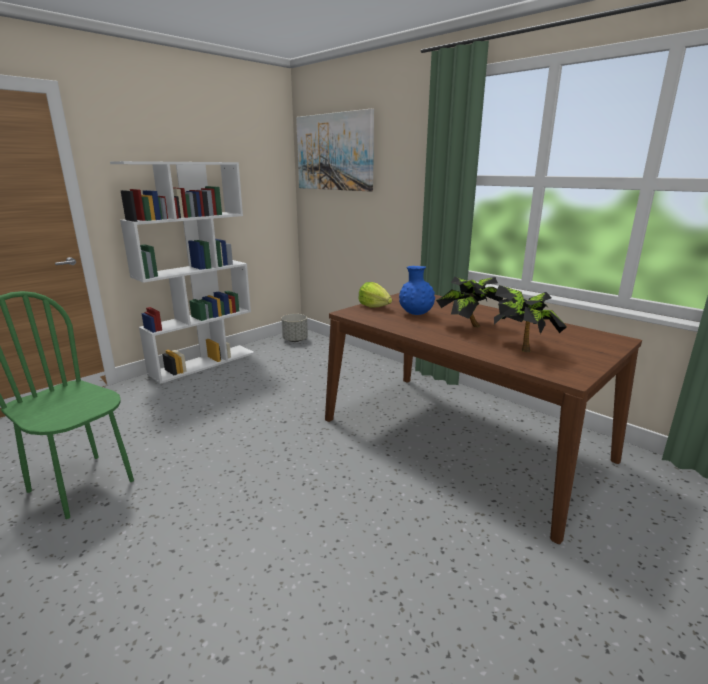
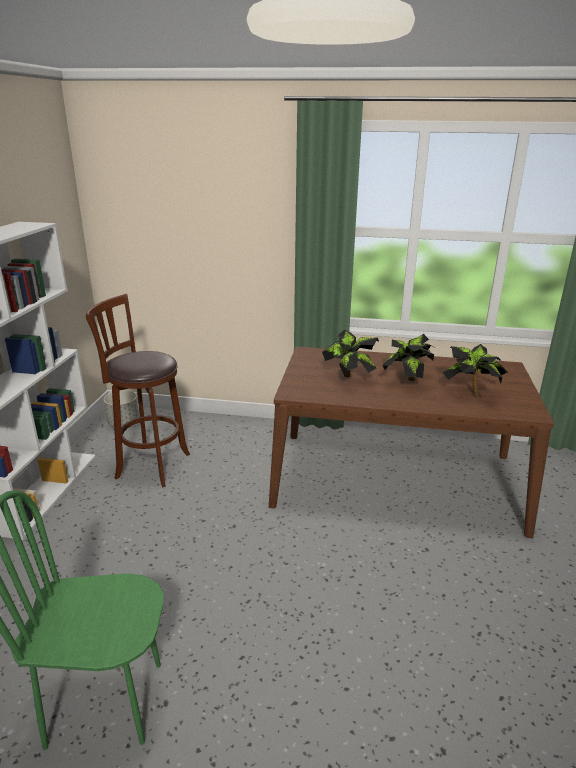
camera: 35 degrees left, 5 degrees up
(279, 367) = (149, 465): none -> brown stool
(334, 152) = (151, 194): picture -> none
(374, 306) = (301, 378): lettuce -> none
(415, 314) = (349, 379): blue vase -> potted plant

